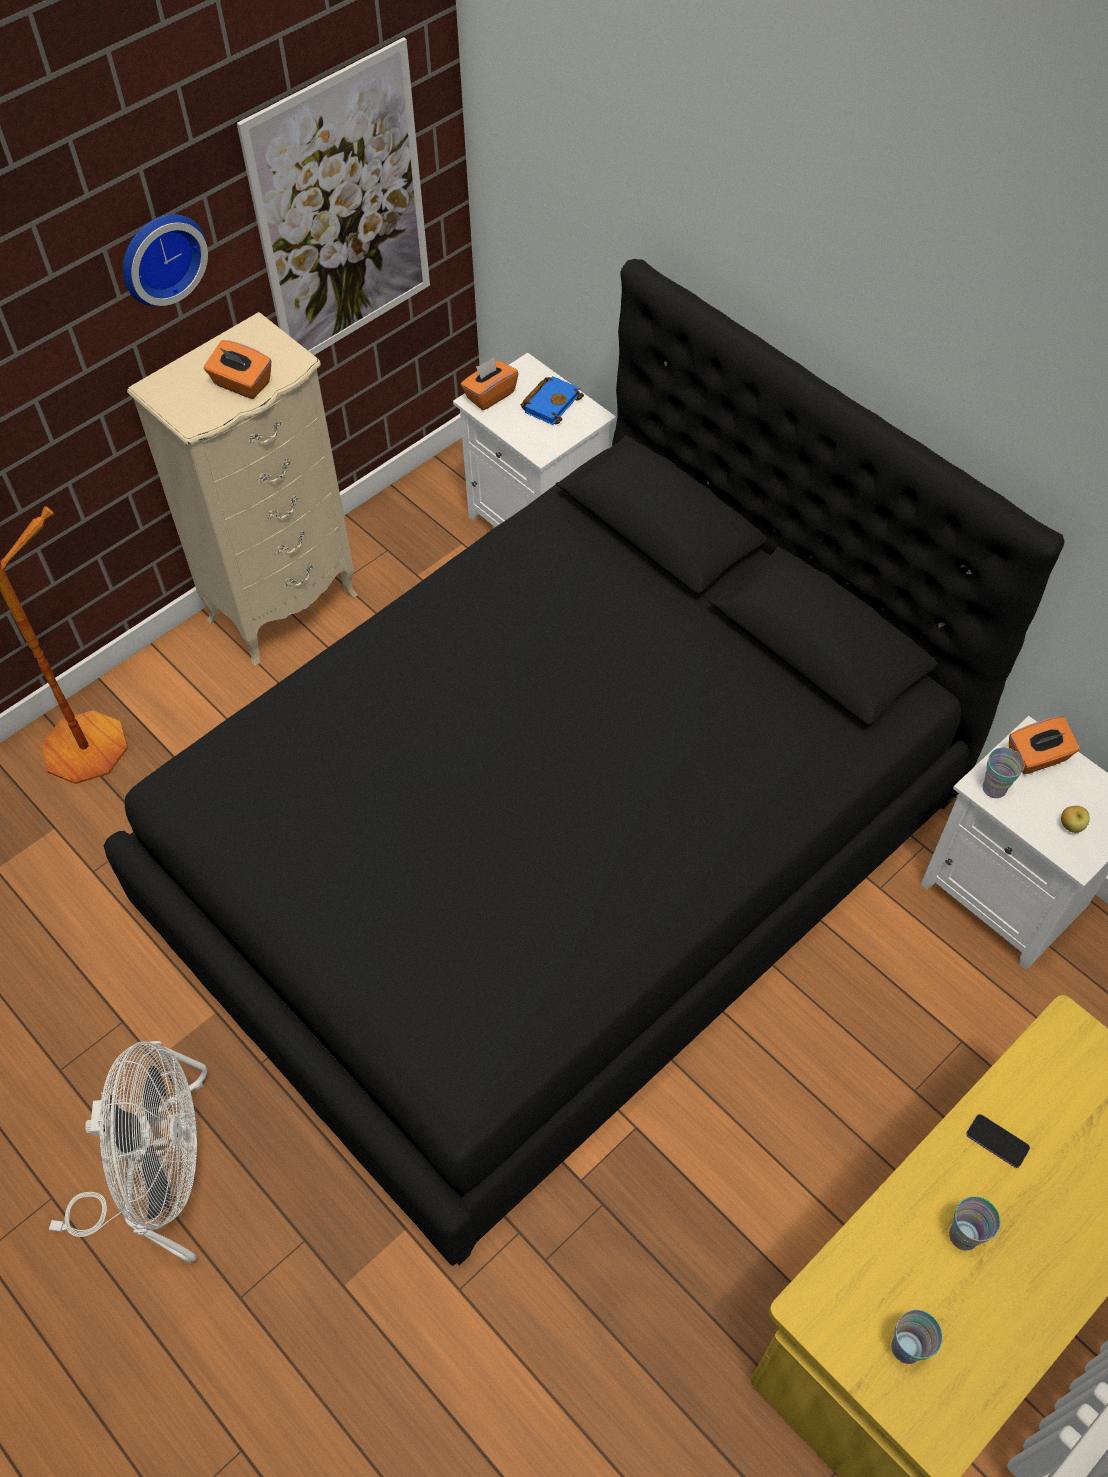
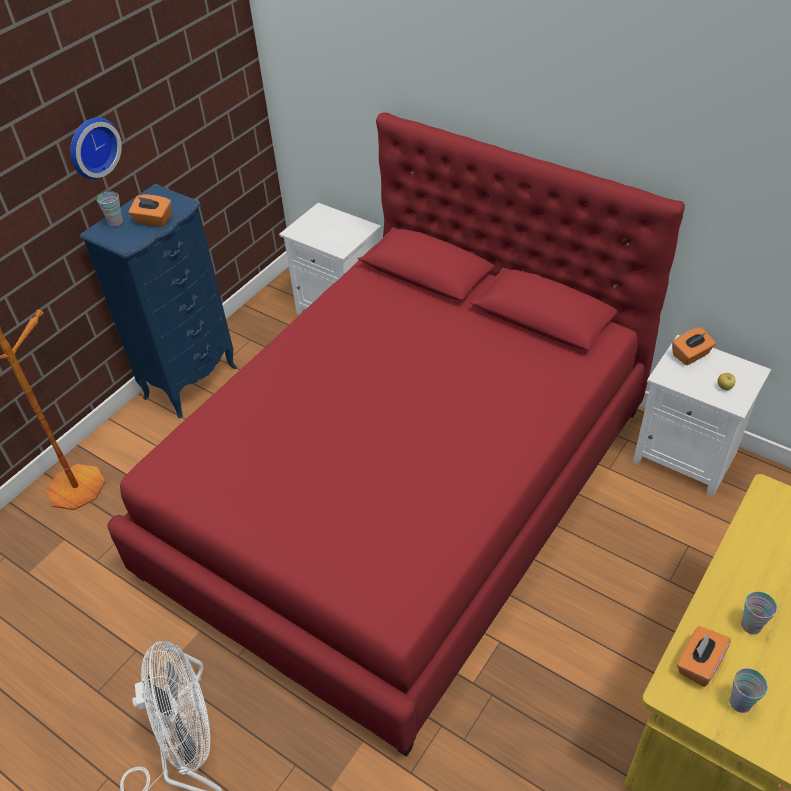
camera: 10 degrees left, 10 degrees down
(286, 610) = (193, 383): beige dresser -> blue dresser
(342, 211) = (196, 120): picture -> none
(490, 395) = (301, 227): orange tissue box -> orange tissue box (698, 663)
(551, 402) = (339, 225): blue book -> none
(558, 854) = (403, 489): black bed -> red bed
(994, 788) = (671, 376): cup -> cup (115, 222)
(997, 1141) = (750, 565): phone -> none

